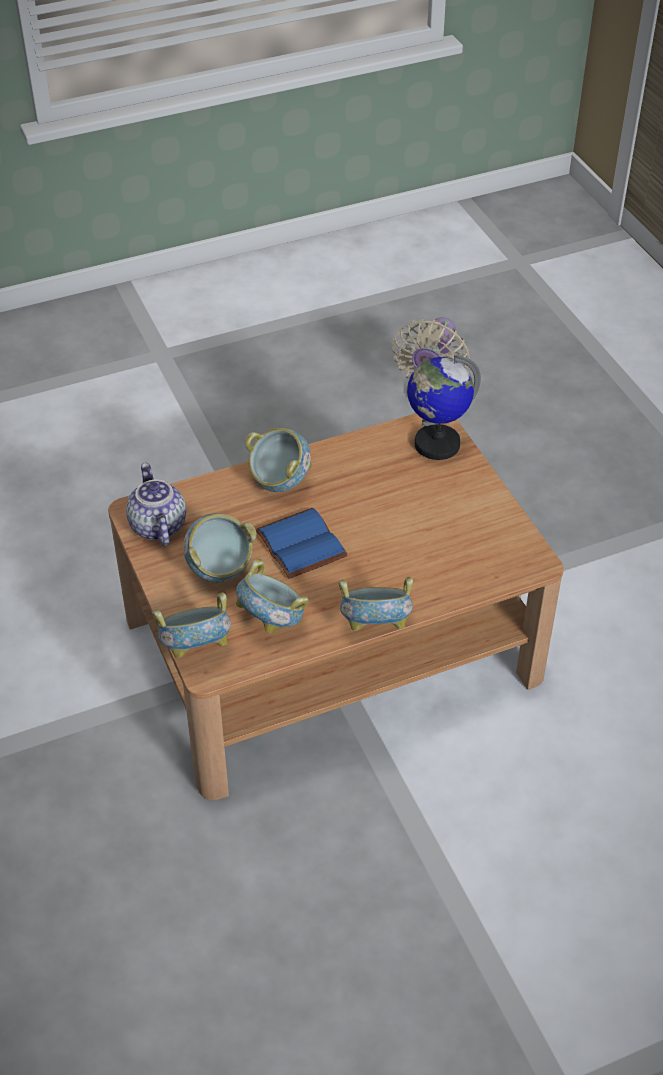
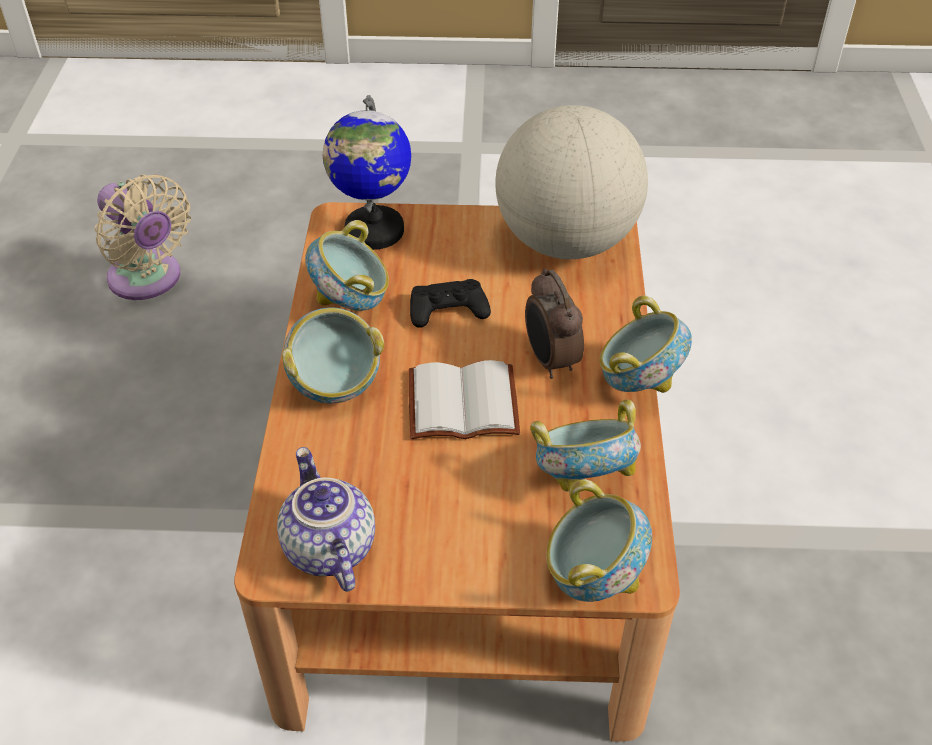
camera: 65 degrees left, 0 degrees up
(156, 526) = (327, 548): teapot -> teapot turned 60 degrees clockwise
(220, 570) = (459, 502): bowl -> bowl (351, 302)
(298, 544) = (461, 406): blue book -> white book
(367, 574) = (550, 361): none -> alarm clock
(383, 508) = (448, 309): none -> black game controller
(498, 545) = (565, 241): none -> globe

